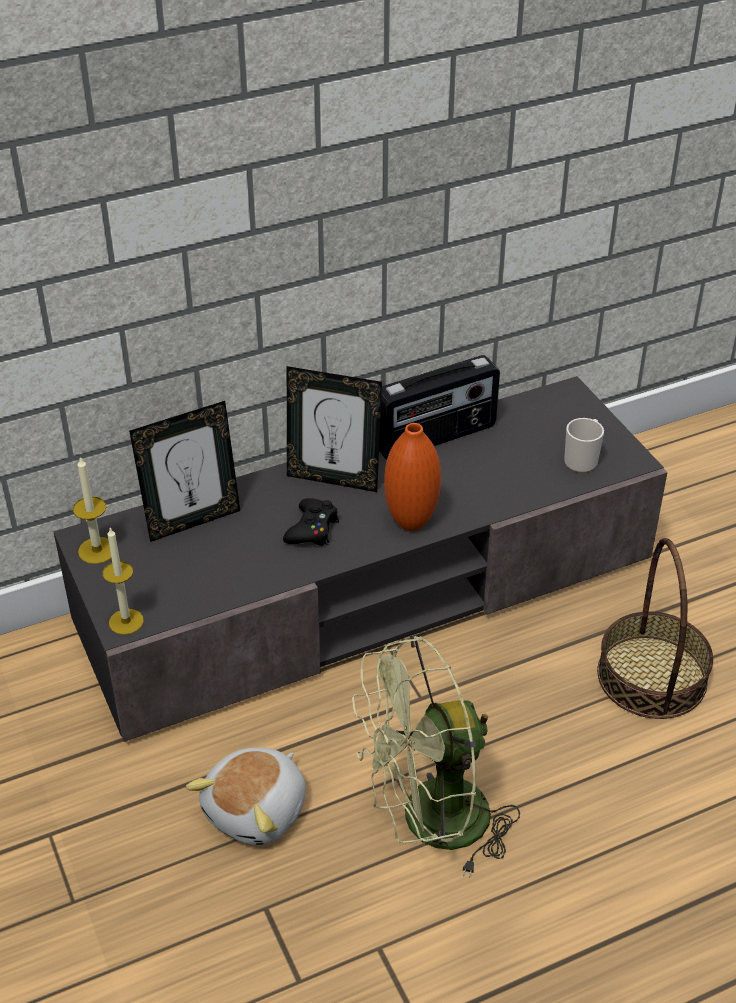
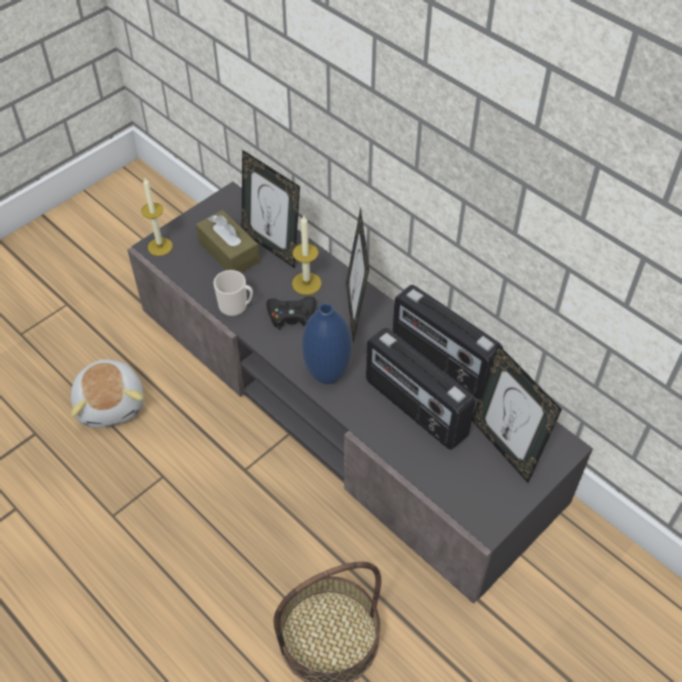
camera: 70 degrees right, 10 degrees up
(97, 550) = (222, 208): candle -> candle (306, 283)
(178, 560) = (229, 252): none -> brown tissue box
(258, 811) = (111, 403): plush toy -> plush toy turned 120 degrees counterclockwise
(411, 522) = (327, 375): orange vase -> blue vase
(429, 824) = (126, 509): green fan -> none
(485, 471) = (414, 409): none -> radio
(555, 426) = (504, 447): none -> picture frame
(582, 460) = (467, 480): mug -> mug (236, 306)

